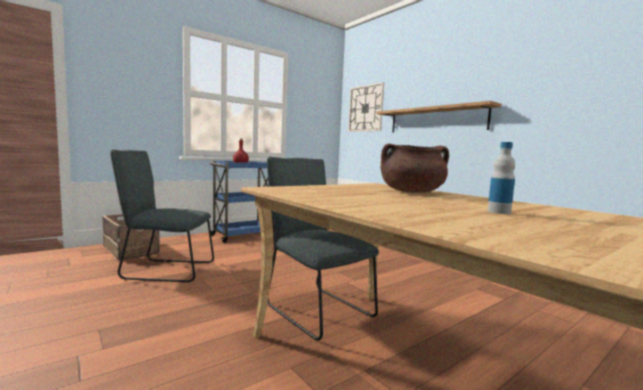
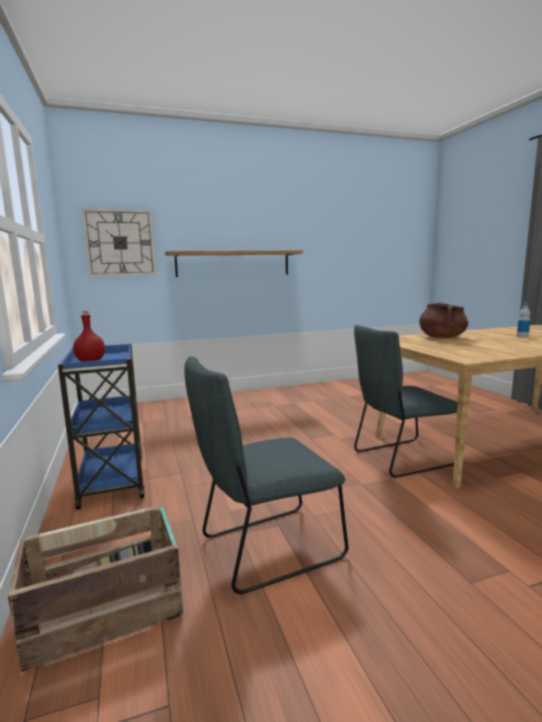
camera: 70 degrees left, 5 degrees up
(165, 270) = (265, 549): grey chair -> grey chair turned 45 degrees clockwise

